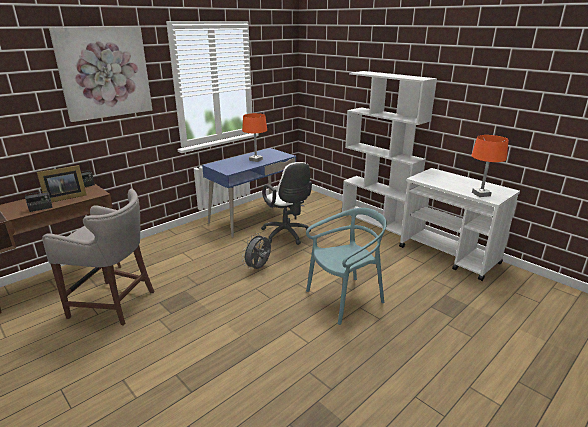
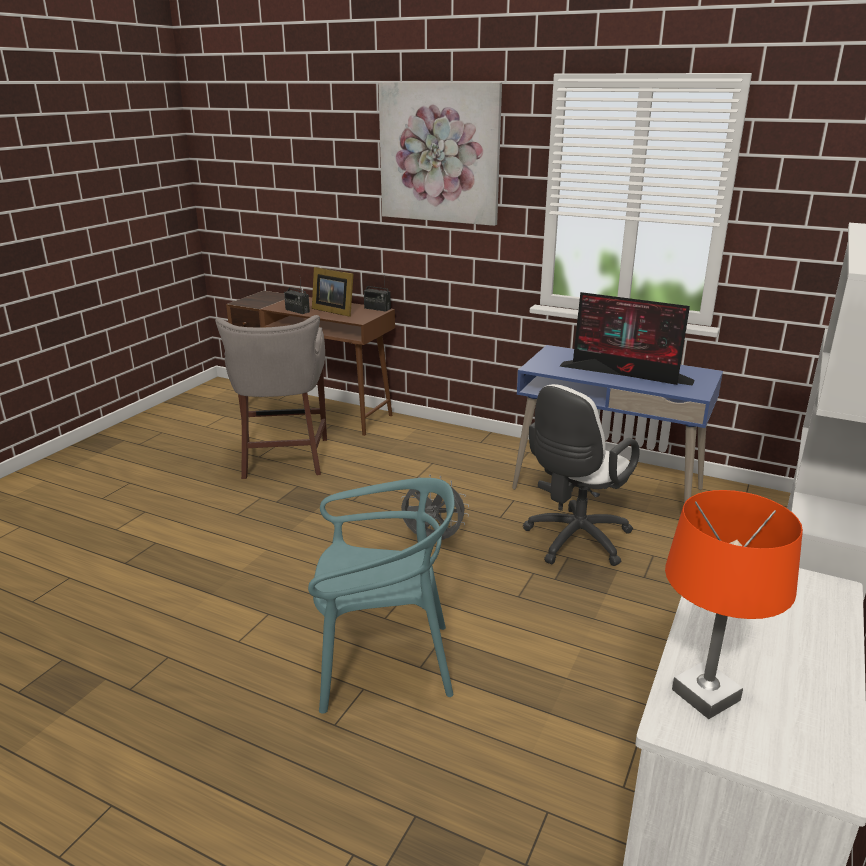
camera: 70 degrees right, 0 degrees up
(256, 160) = (627, 373): orange table lamp -> monitor
(345, 299) = (383, 662): turquoise chair -> turquoise chair turned 45 degrees counterclockwise

